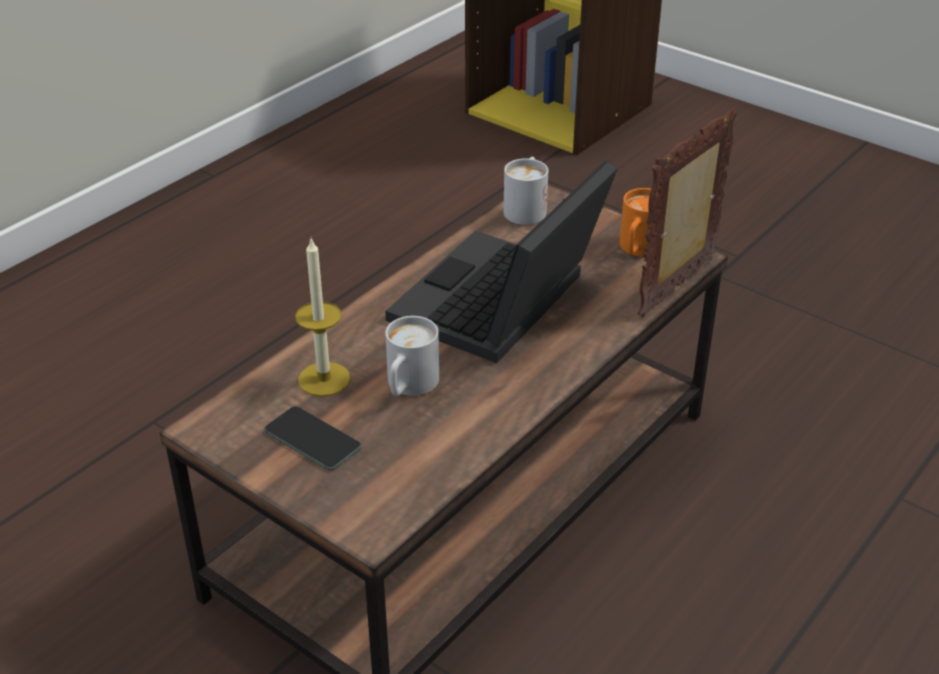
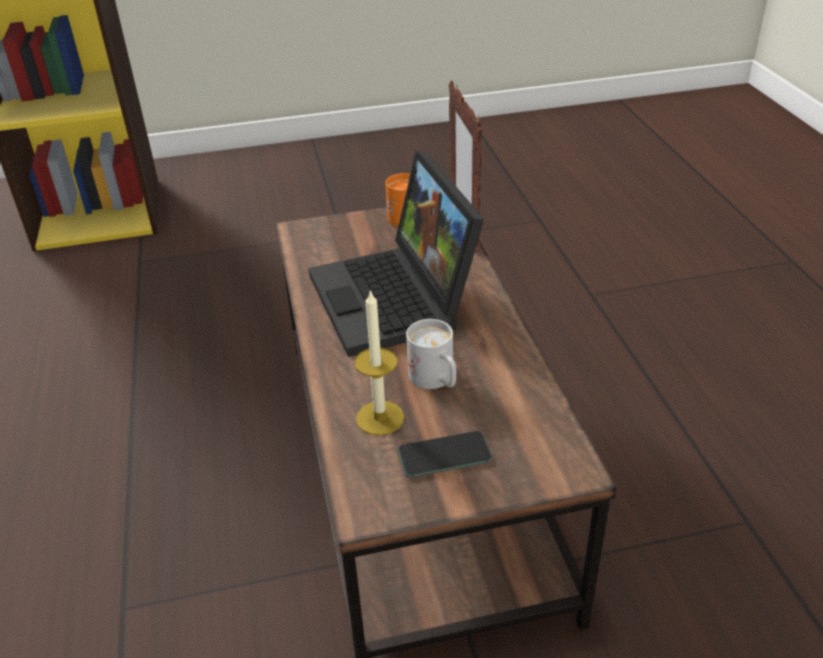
camera: 50 degrees left, 0 degrees up
(526, 208) = (304, 240): white mug -> none

